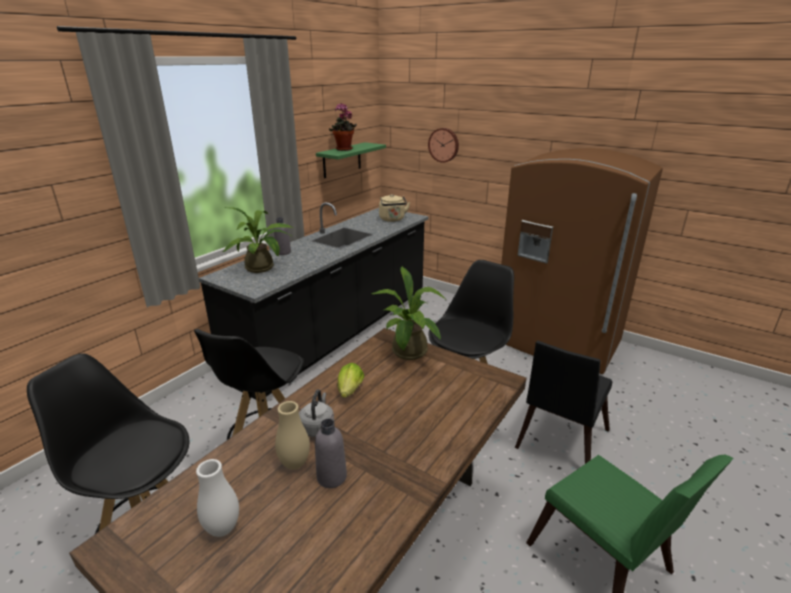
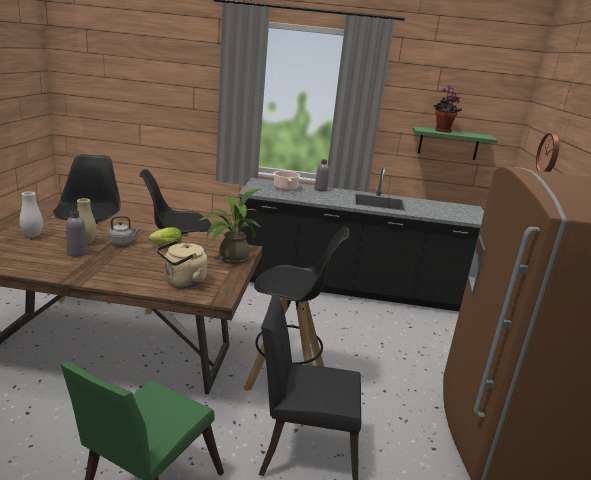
camera: 60 degrees right, 5 degrees down
(263, 268) = (285, 188): potted plant -> cooking pot
(392, 219) = (455, 213): beige kettle -> beige kettle (183, 282)

